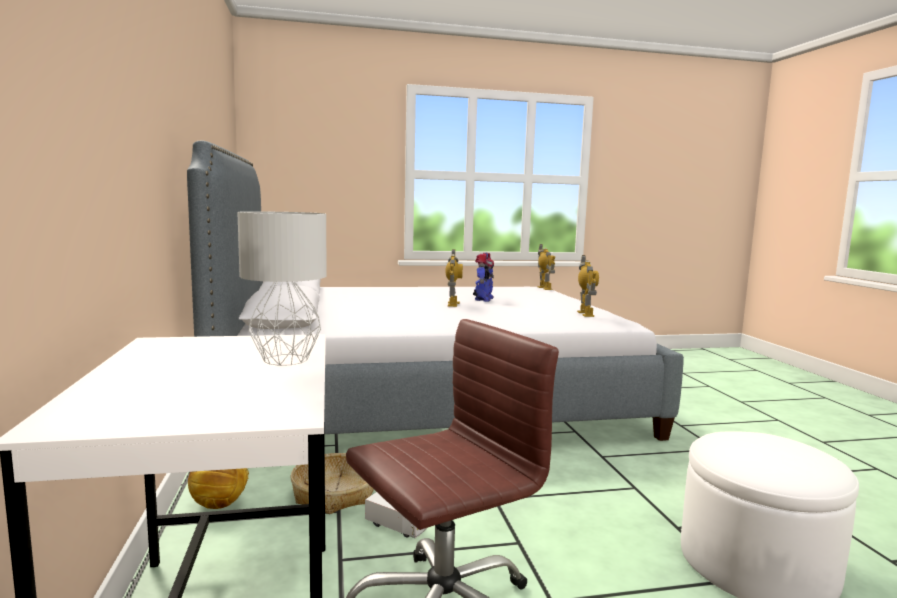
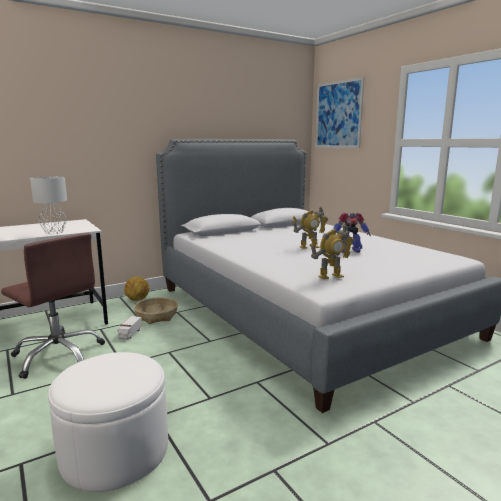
camera: 70 degrees right, 5 degrees up
(300, 130) = (338, 114): none -> picture
(544, 288) = (458, 260): toy robot -> none

